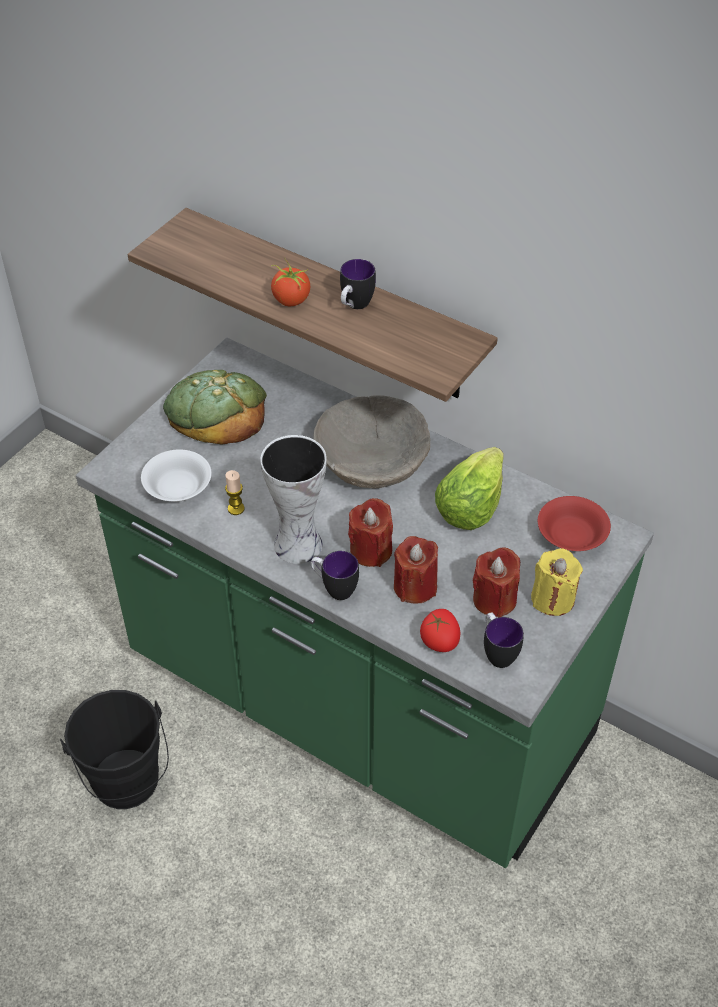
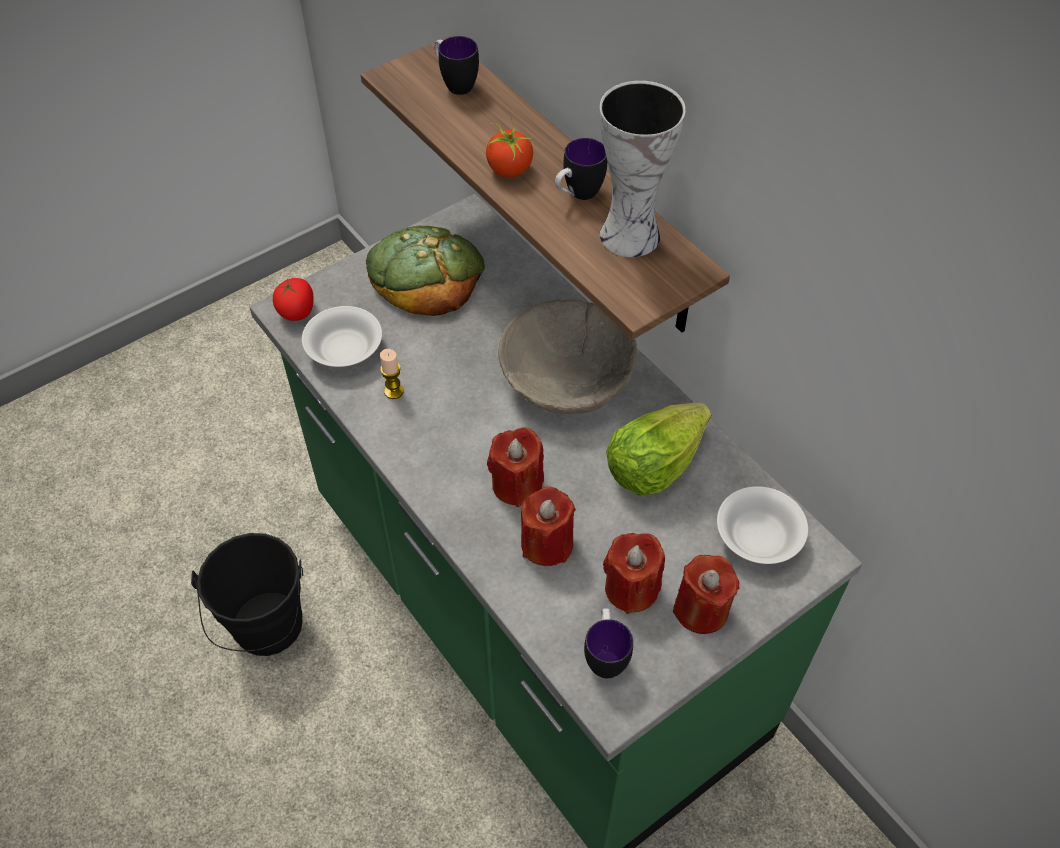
camera: 20 degrees right, 5 degrees up
(296, 543) = (439, 451): vase -> vase (628, 233)
(334, 588) = (456, 517): mug -> mug (455, 83)
(439, 641) = (545, 619): tomato -> tomato (297, 311)
(553, 599) = (701, 609): yellow candle -> red candle
(571, 536) = (758, 538): red bowl -> white bowl

